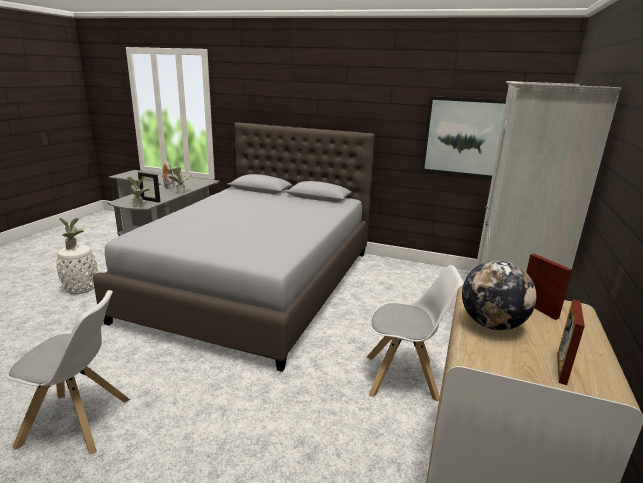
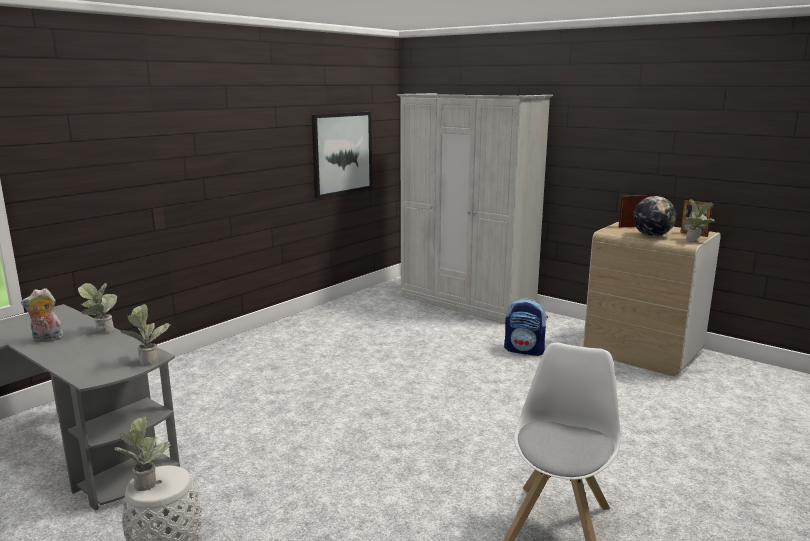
camera: 70 degrees left, 5 degrees down
(151, 200) = (123, 352): picture frame -> none
(257, 283) = (299, 391): grey bed -> none
(404, 378) = (525, 350): chair -> backpack
(506, 366) = (696, 240): none -> potted plant

